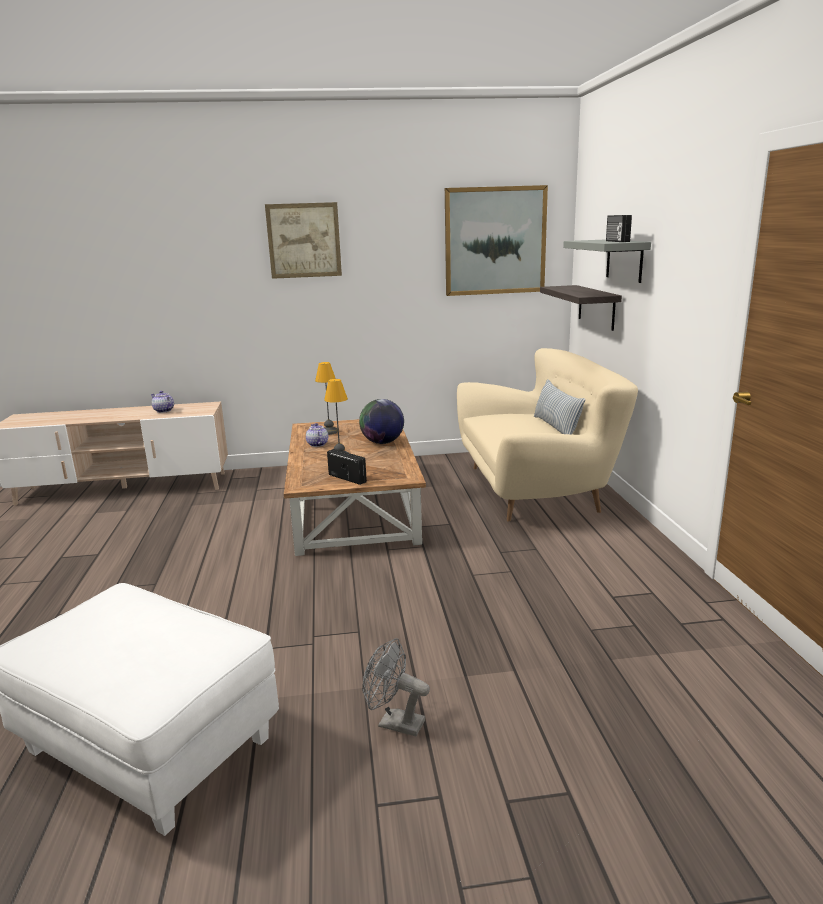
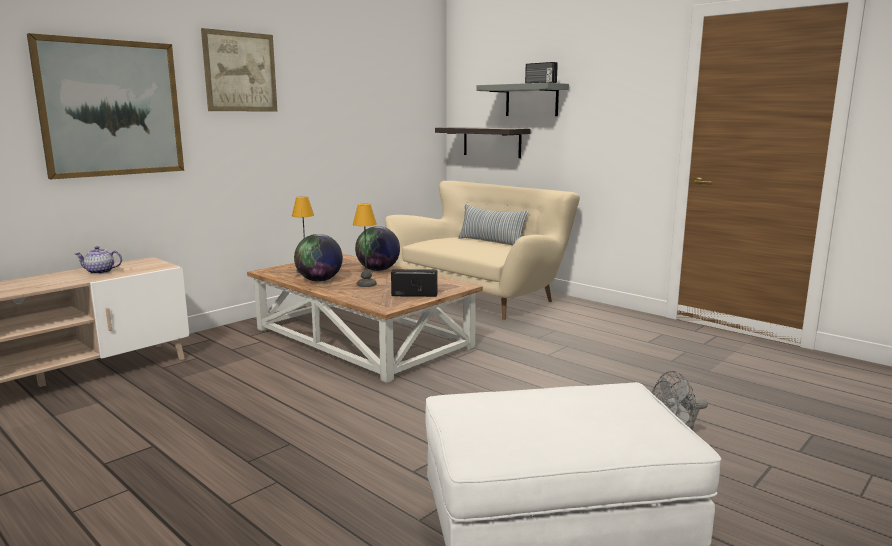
camera: 40 degrees left, 5 degrees down
(317, 444) = (319, 280): teapot -> globe
(495, 241) = (396, 86): picture -> picture (111, 108)

